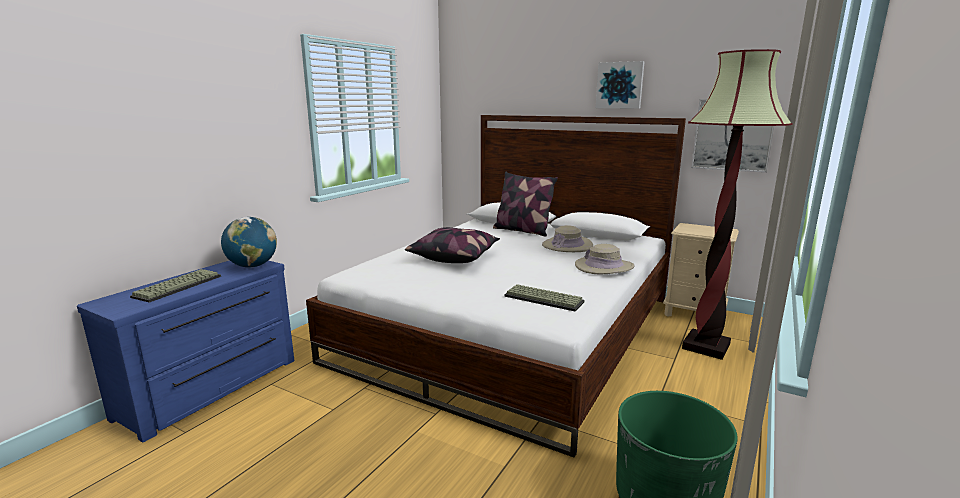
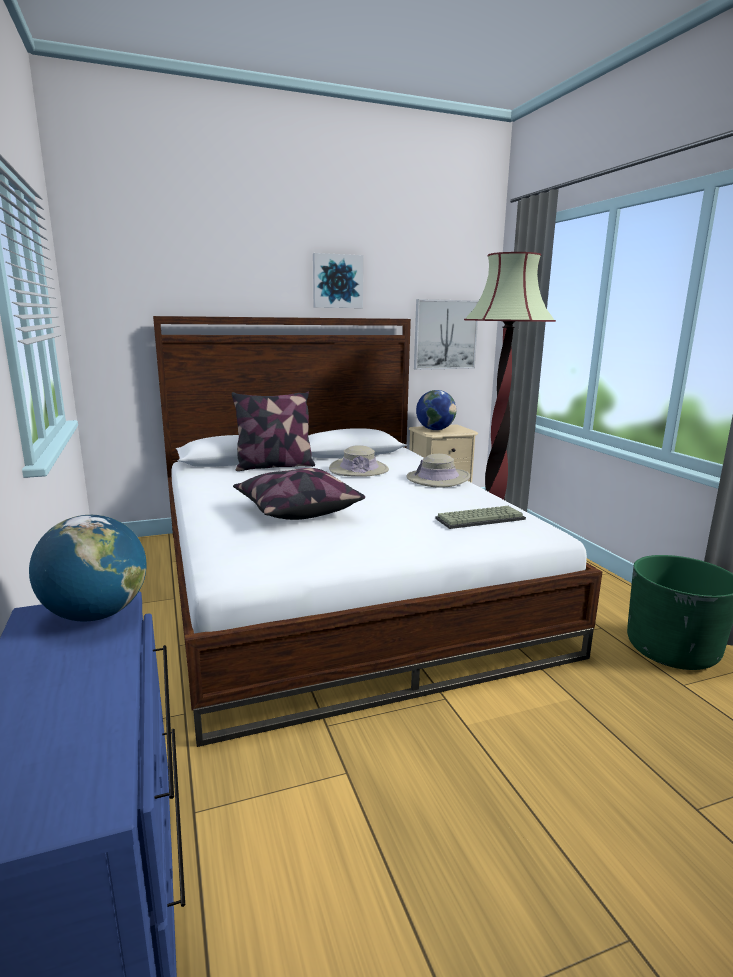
camera: 50 degrees left, 0 degrees up
(178, 286) = (55, 706): keyboard -> none
(695, 229) = (435, 429): none -> globe

